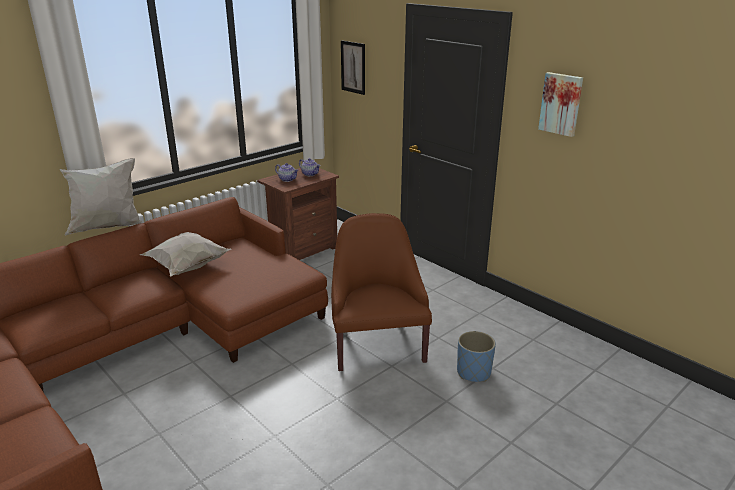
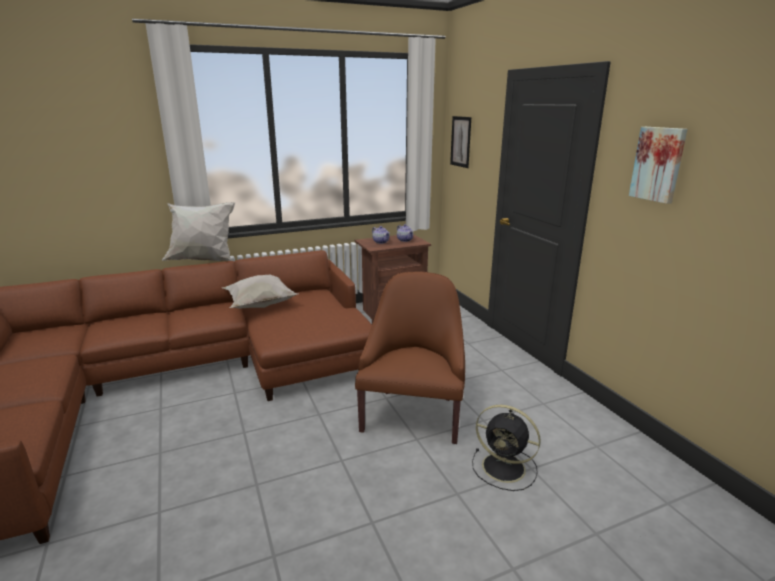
camera: 20 degrees right, 5 degrees down
(473, 372) = (505, 468): blue planter -> black fan

